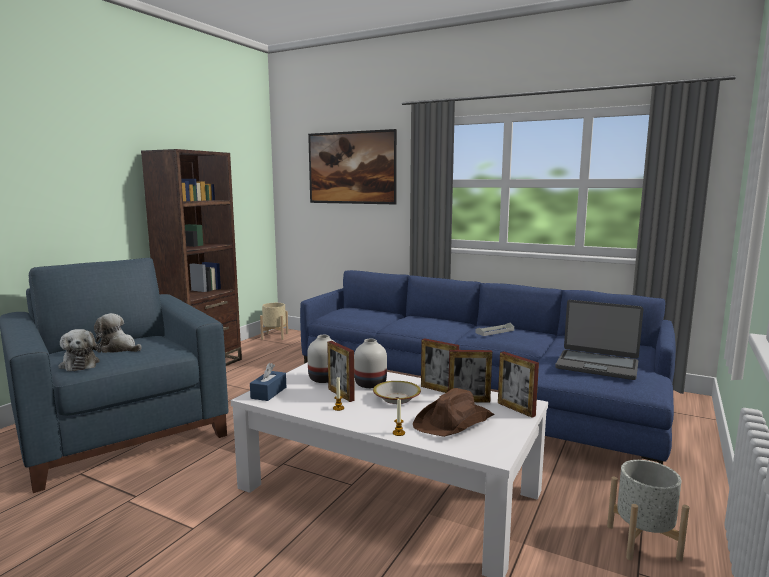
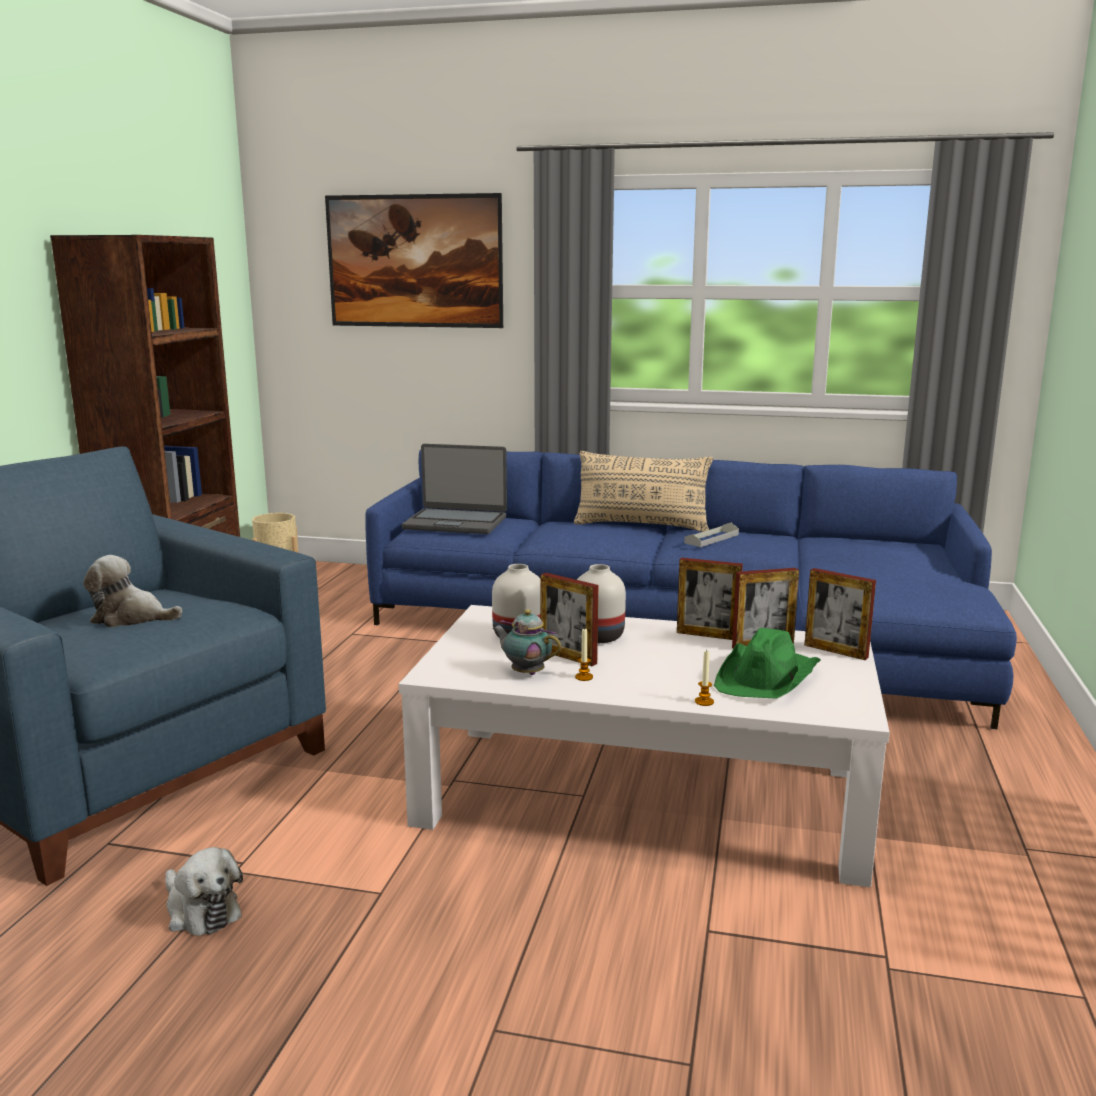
camera: 15 degrees left, 5 degrees up
(79, 364) = (91, 651): plush toy -> plush toy (201, 911)
(268, 393) = (451, 666): blue tissue box -> none
(307, 401) = (526, 672): none -> teapot
(397, 398) = (657, 654): bowl -> none
(454, 421) = (768, 677): brown hat -> green hat
(460, 321) = (641, 526): none -> beige pillow
(597, 365) = (892, 578): laptop -> laptop (456, 523)
(643, 542) = (1014, 812): grey planter -> none

